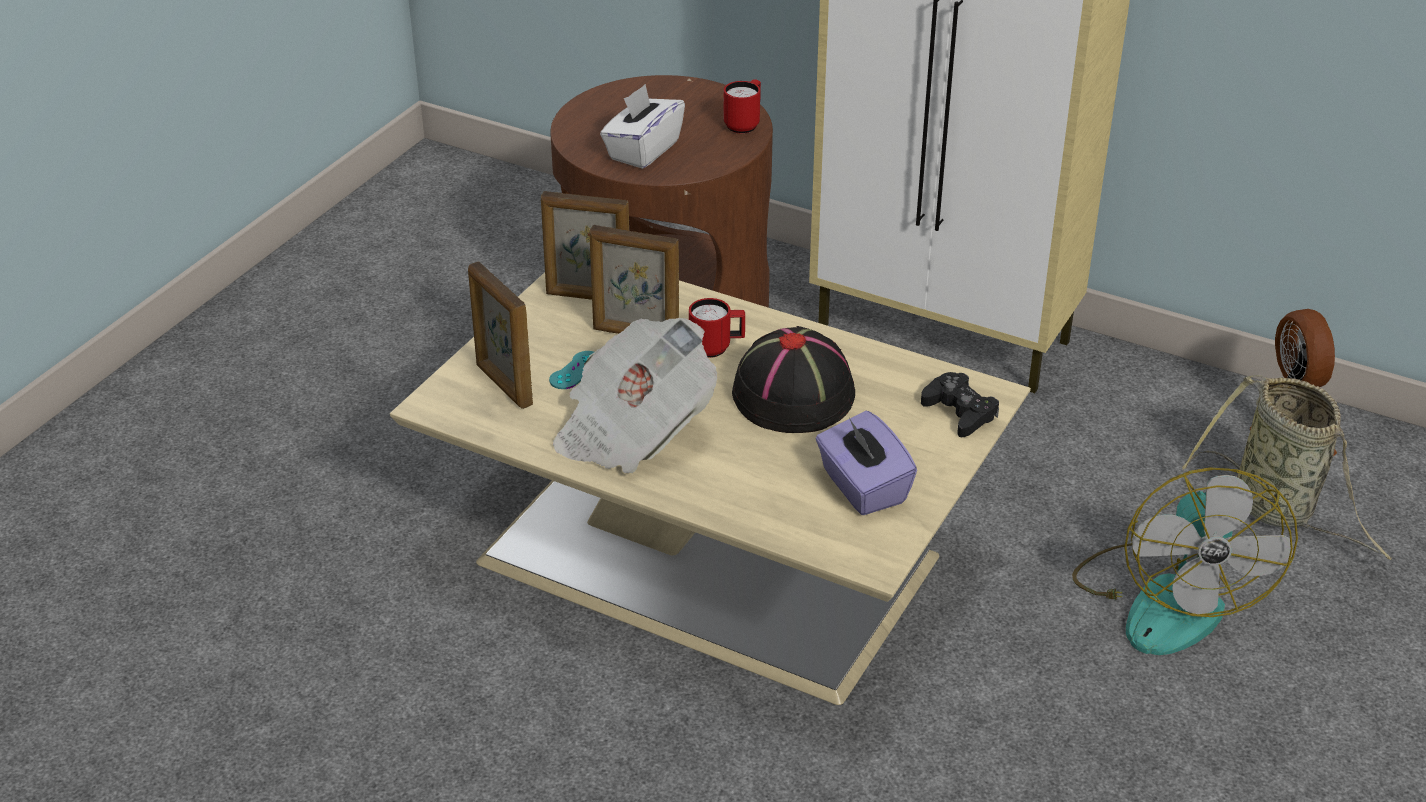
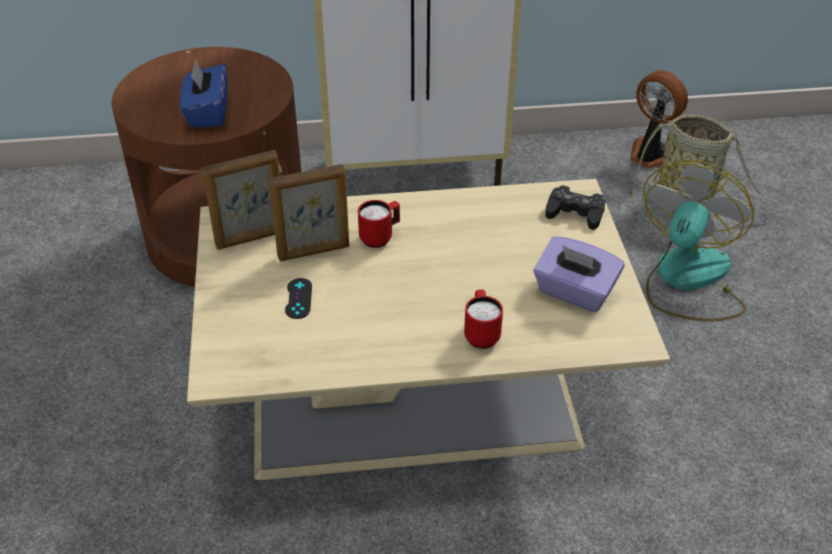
camera: 35 degrees left, 5 degrees up
(503, 385) = (256, 335): picture frame -> none
(575, 370) = (298, 298): turquoise game controller -> black game controller
(633, 430) = (385, 324): newspaper -> none
(643, 150) = (207, 113): white tissue box -> blue tissue box
(744, 124) = (260, 69): red mug -> red mug (481, 334)
(794, 395) = (465, 248): black hat -> none
(1168, 598) = (687, 280): fan -> fan turned 120 degrees counterclockwise

